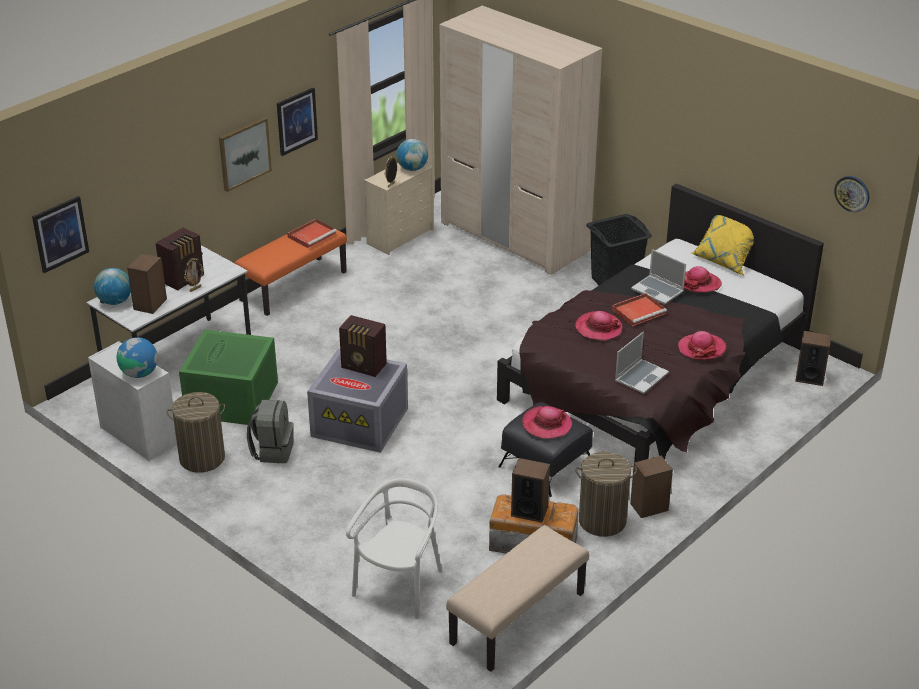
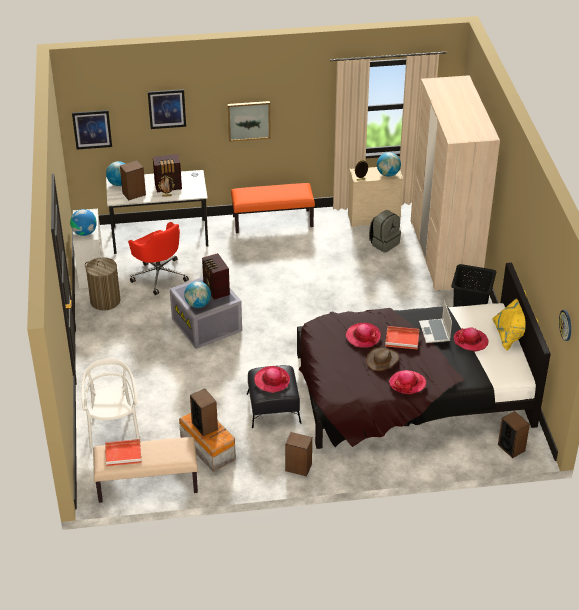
camera: 40 degrees right, 5 degrees up
(232, 400) = (159, 275): green storage box -> red office chair
(272, 451) = (143, 316): grey backpack -> grey backpack (384, 243)
(296, 121) = (299, 111): picture -> picture (167, 108)
(312, 235) = (291, 192): red tray -> red tray (124, 454)
(364, 390) = (198, 304): none -> globe
(400, 586) = (113, 429): white chair -> white chair turned 75 degrees counterclockwise
(602, 521) = (261, 459): laundry basket -> none
(641, 377) = (346, 381): laptop -> none
(648, 339) = (382, 360): none -> brown hat

